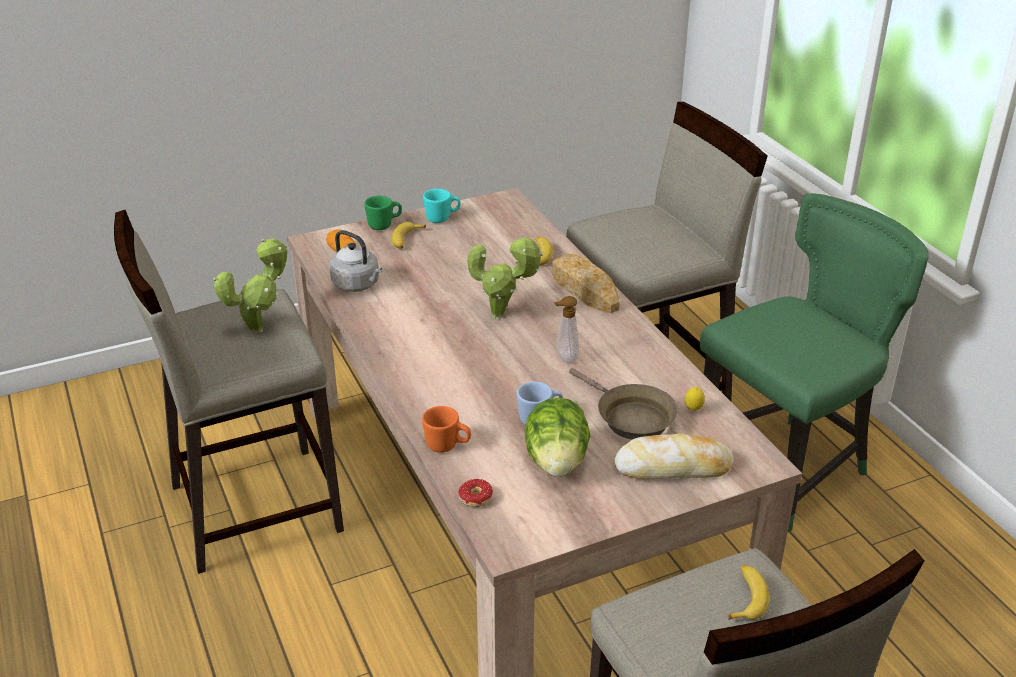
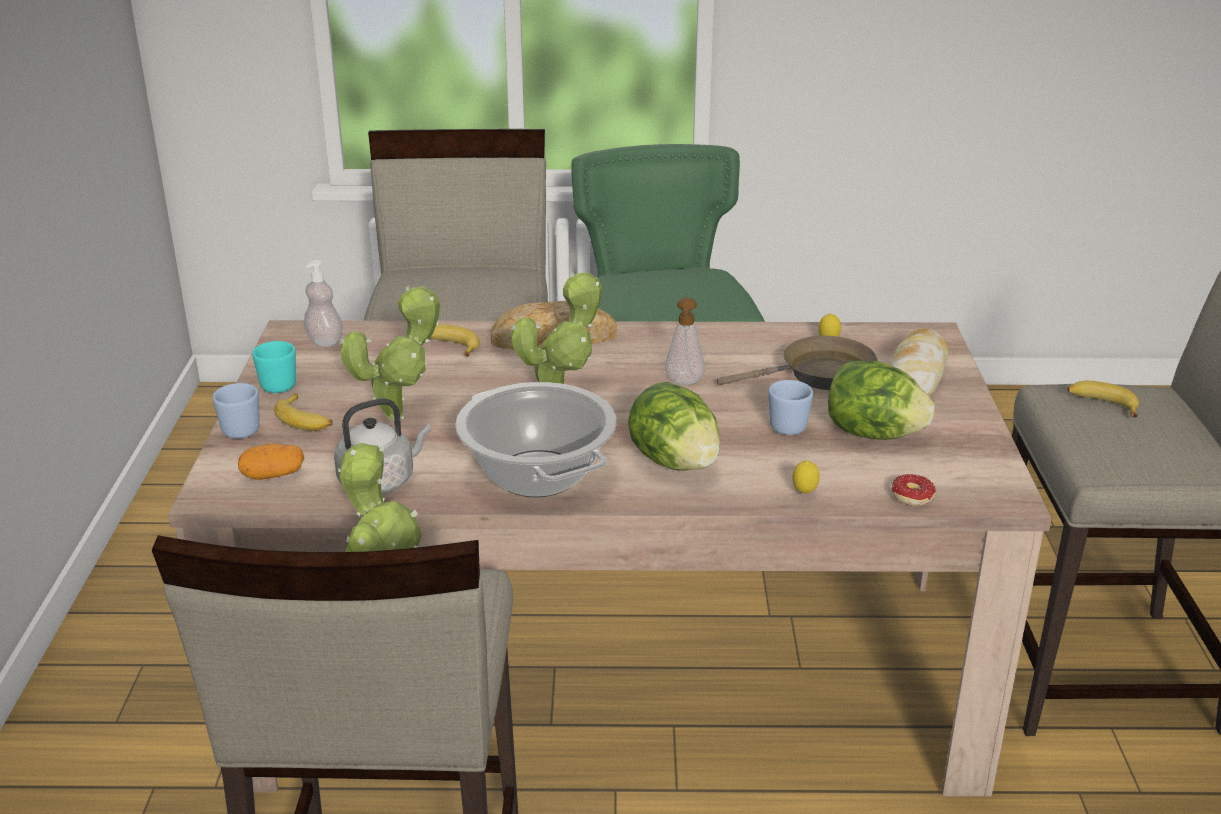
camera: 65 degrees left, 5 degrees down
(384, 225) = (243, 428): green mug -> blue mug
(400, 335) = (538, 474): none -> cooking pot
(437, 267) = (400, 414): none -> potted plant
(447, 446) = (804, 493): orange mug -> lemon
(451, 382) = (675, 462): none -> lettuce
(505, 213) = (325, 341): none -> soap dispenser

